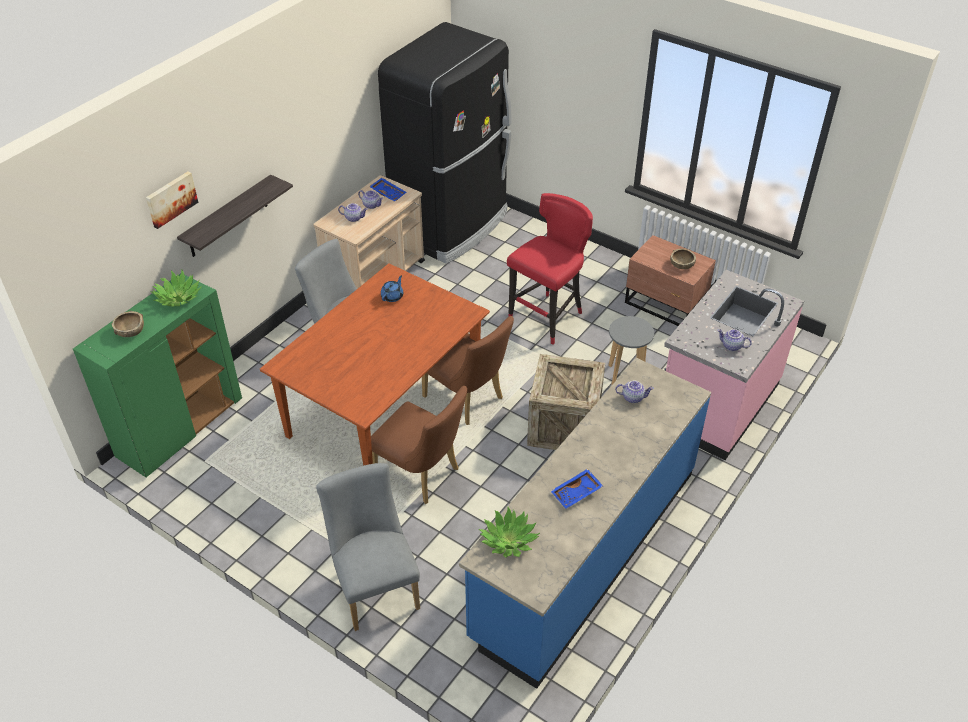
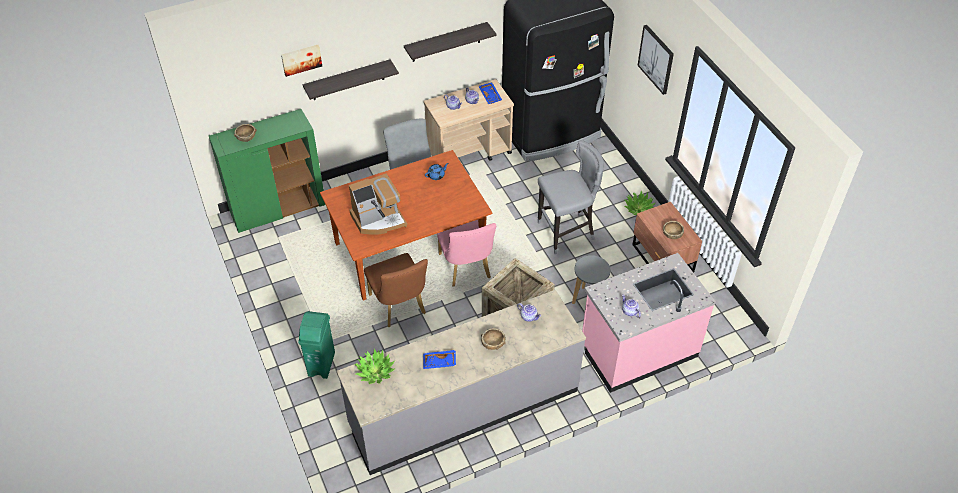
camera: 30 degrees right, 5 degrees up
(178, 297) = (287, 125): potted plant -> potted plant (638, 208)
(325, 136) = (446, 42): none -> shelf
(361, 370) = (379, 219): none -> coffee machine
(375, 585) = (322, 364): grey chair -> green trash can
(467, 400) = (466, 269): brown chair -> pink chair
(547, 318) = (566, 232): red stool -> grey stool
(585, 75) = (656, 59): none -> picture
(585, 552) = (464, 407): blue counter -> grey counter
(619, 444) = (493, 343): none -> brown bowl

